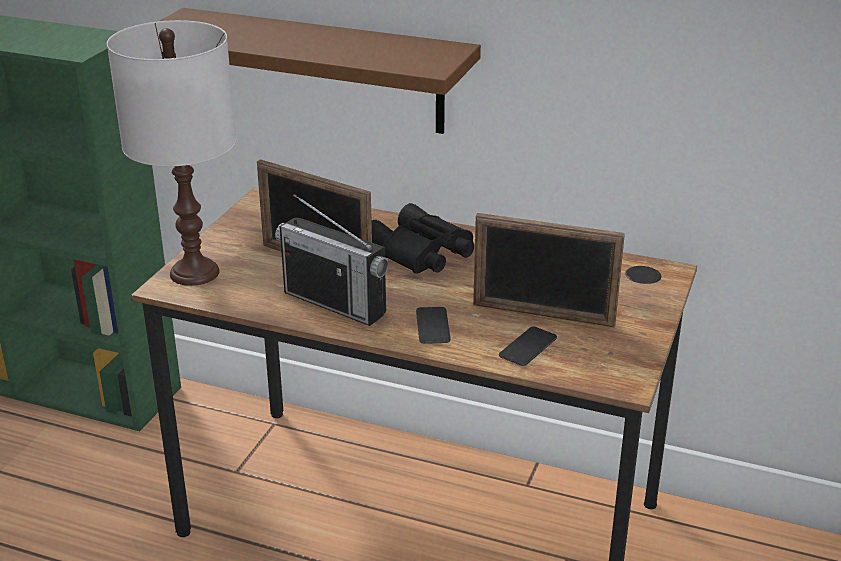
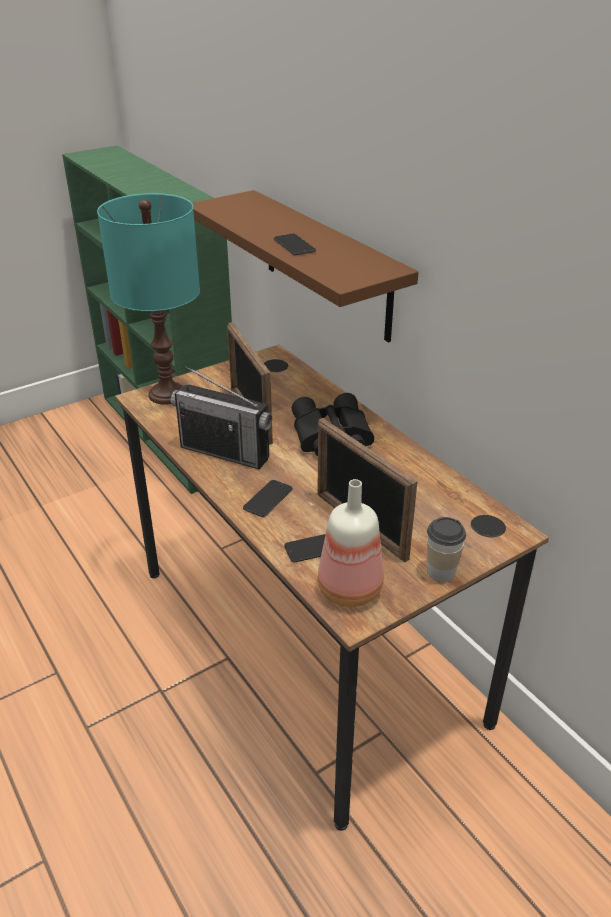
camera: 35 degrees right, 5 degrees up
(194, 273) = (166, 394): white table lamp -> turquoise table lamp
(327, 49) = (294, 245): none -> phone
(334, 303) = (225, 452): radio -> radio turned 45 degrees counterclockwise
(598, 366) = (350, 590): none -> bottle
(650, 322) = (441, 571): none -> cup

